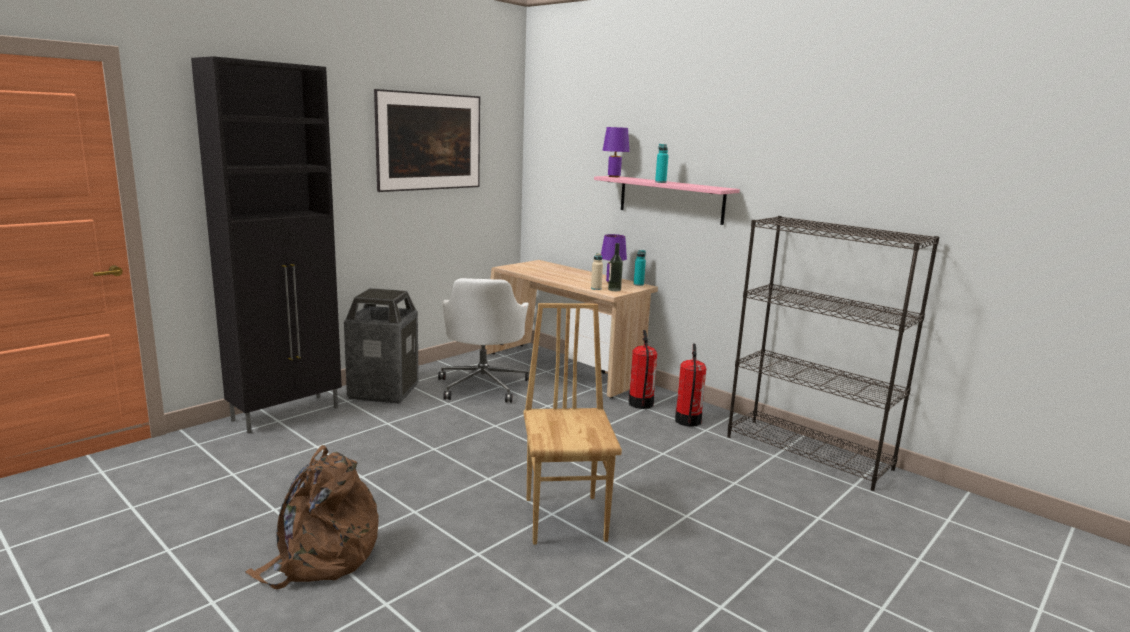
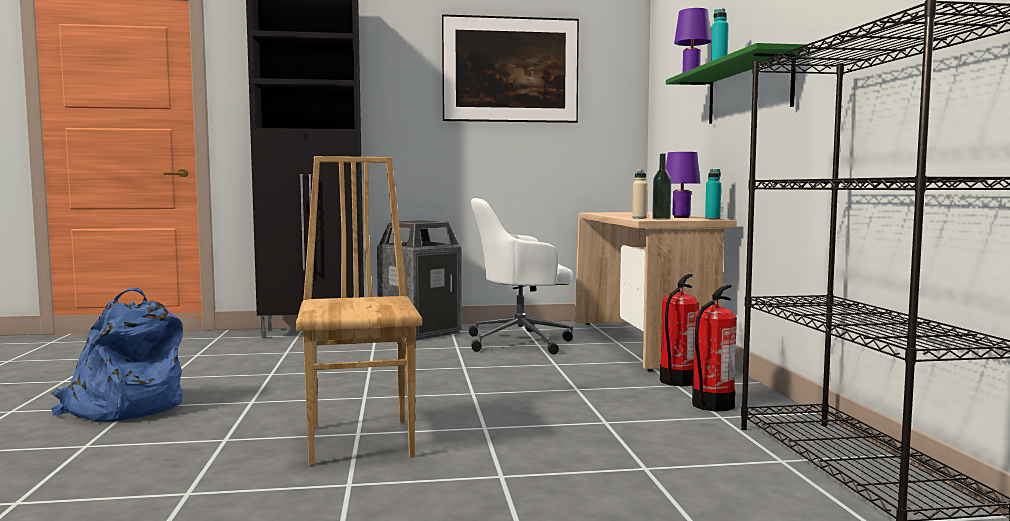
camera: 40 degrees right, 10 degrees down
(321, 557) = (124, 408): brown backpack -> blue backpack
(483, 385) = (522, 342): white office chair -> white office chair turned 45 degrees clockwise
(567, 518) = (363, 440): brown chair -> brown chair turned 45 degrees counterclockwise
(671, 199) = (748, 90): pink shelf -> green shelf

